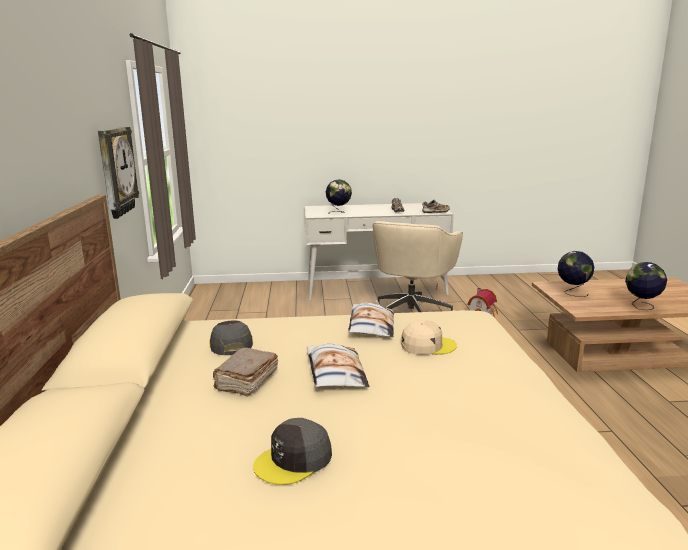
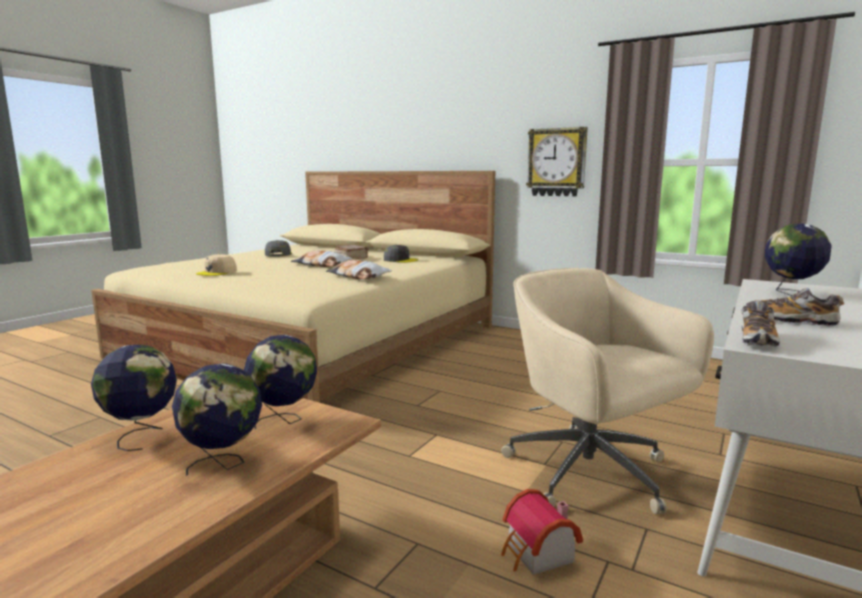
camera: 125 degrees right, 5 degrees down
(427, 345) = (301, 278): beige cap -> beige cap (217, 272)
(609, 288) = (223, 464): none -> globe

